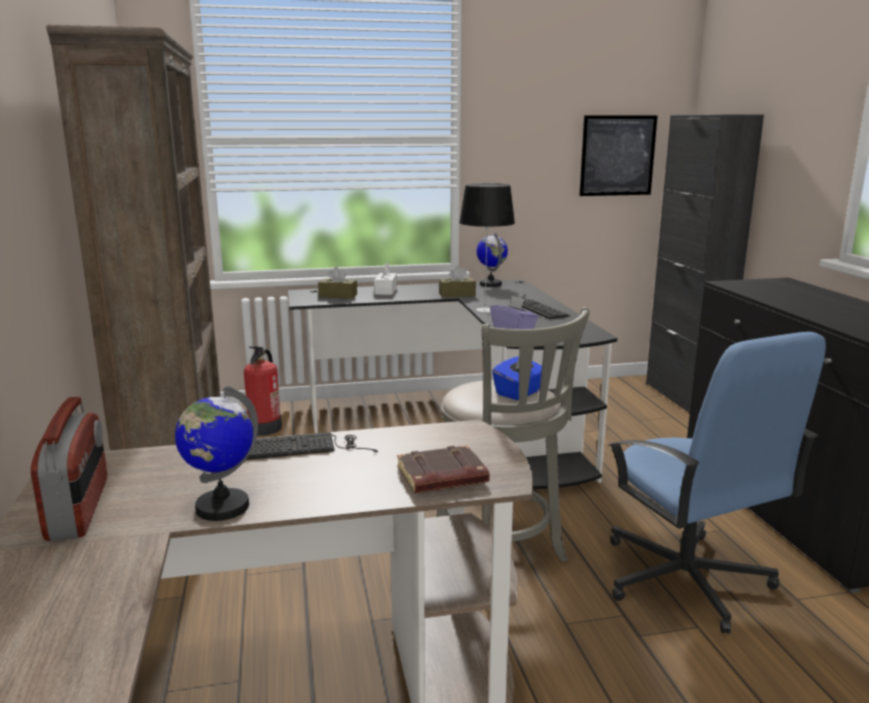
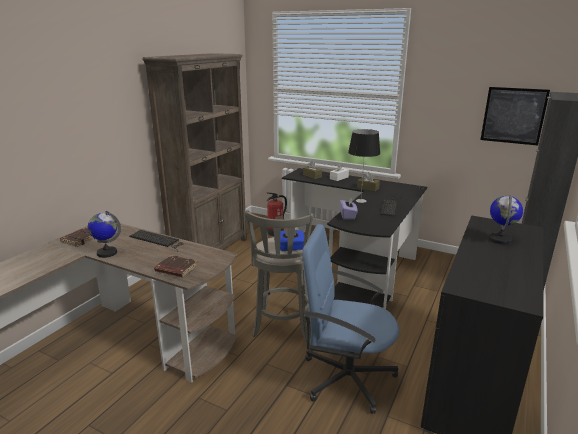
camera: 40 degrees right, 5 degrees up
(79, 509) = (81, 239): radio -> brown book
(490, 284) = (400, 186): globe -> globe (500, 239)
(686, 580) = (346, 376): blue office chair -> blue office chair turned 90 degrees clockwise

